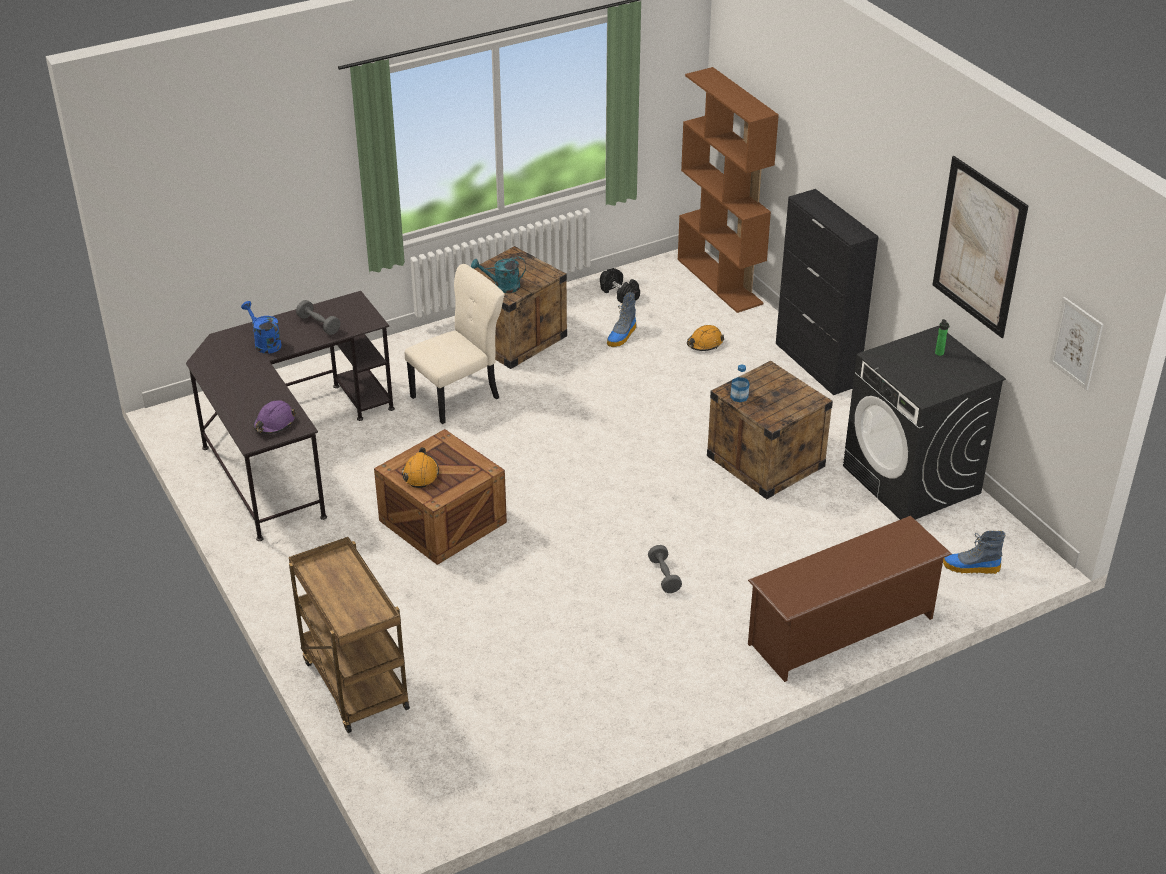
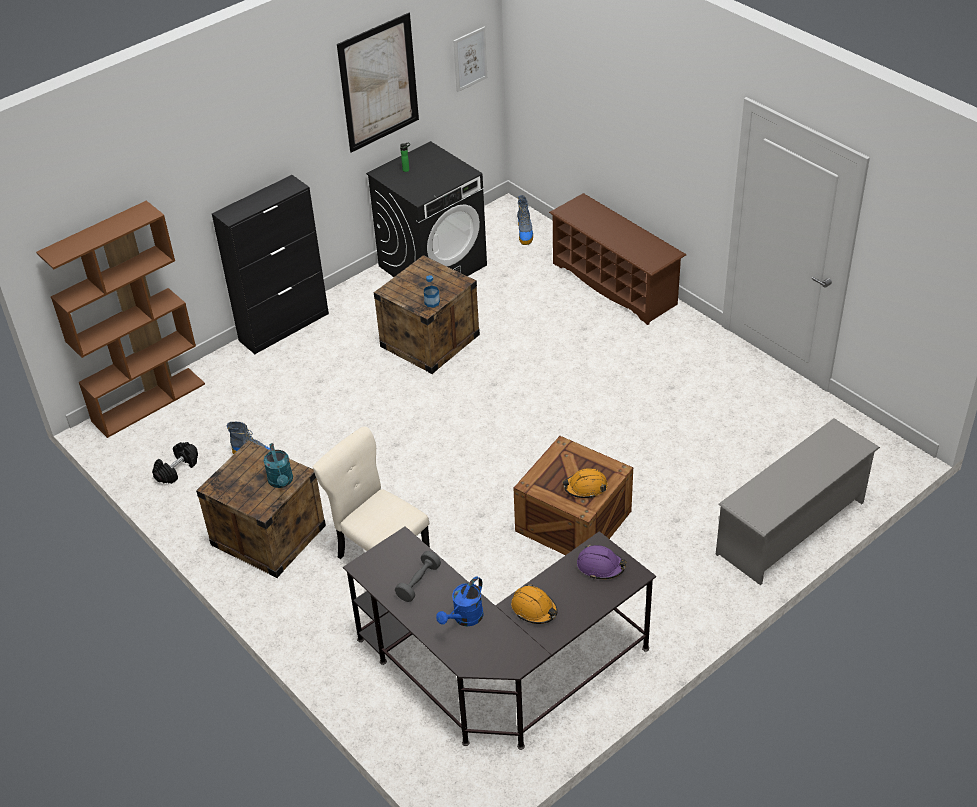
camera: 100 degrees left, 5 degrees up
(353, 683) = (791, 528): brown cart -> grey shoe rack
(664, 576) = (592, 376): grey dumbbell -> none
(704, 344) = (261, 398): orange hard hat -> orange hard hat (534, 609)

